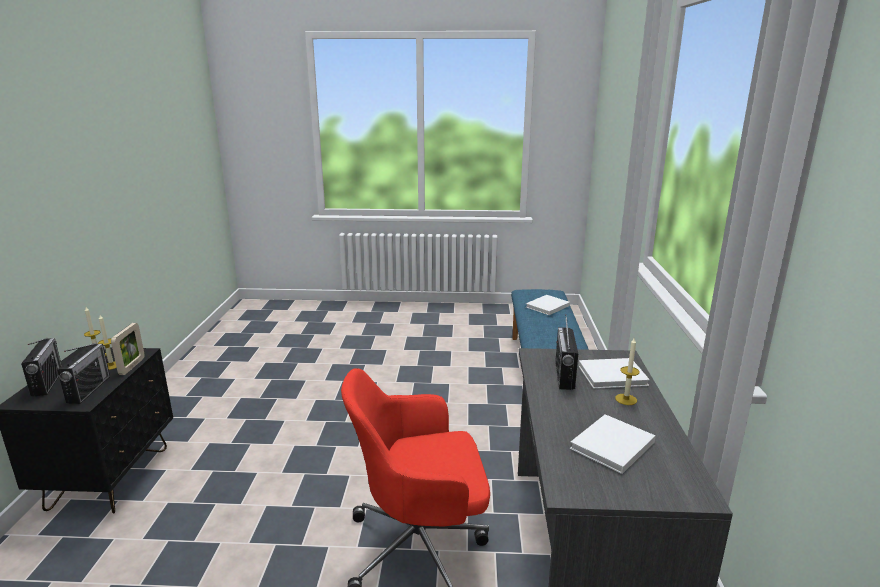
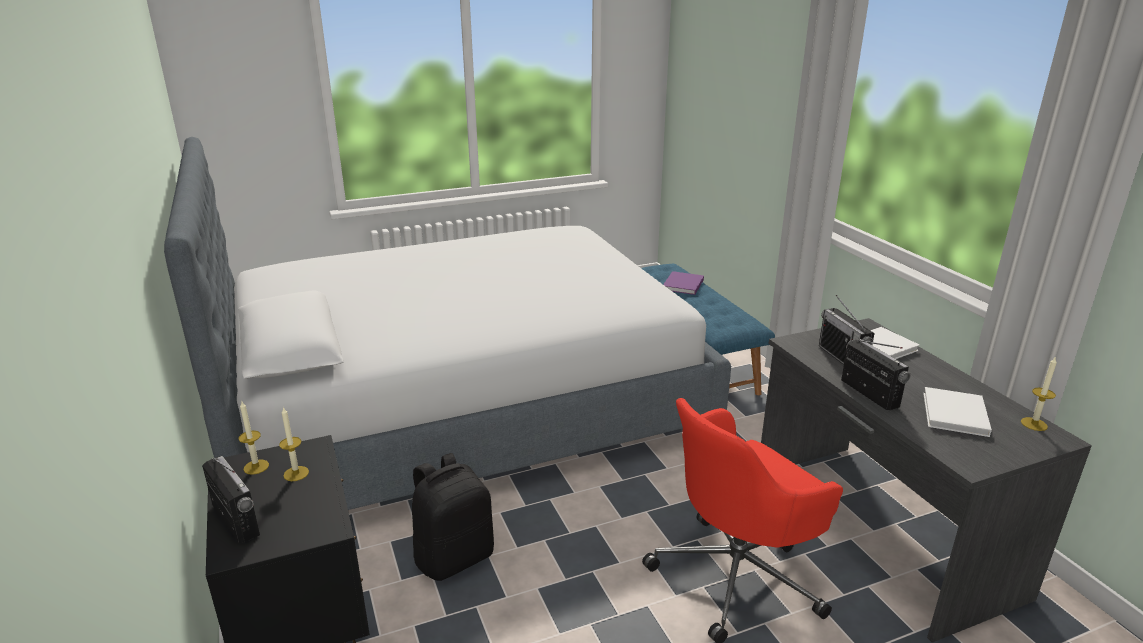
camera: 25 degrees left, 5 degrees up
(89, 389) = (311, 511): radio -> radio (869, 393)
(132, 366) = (328, 467): picture frame -> none
(236, 465) = (454, 557): none -> black backpack
(341, 366) = (461, 405): none -> bed
(546, 306) = (683, 285): white book -> purple book
(626, 399) = (916, 368): candle -> candle (1034, 424)

